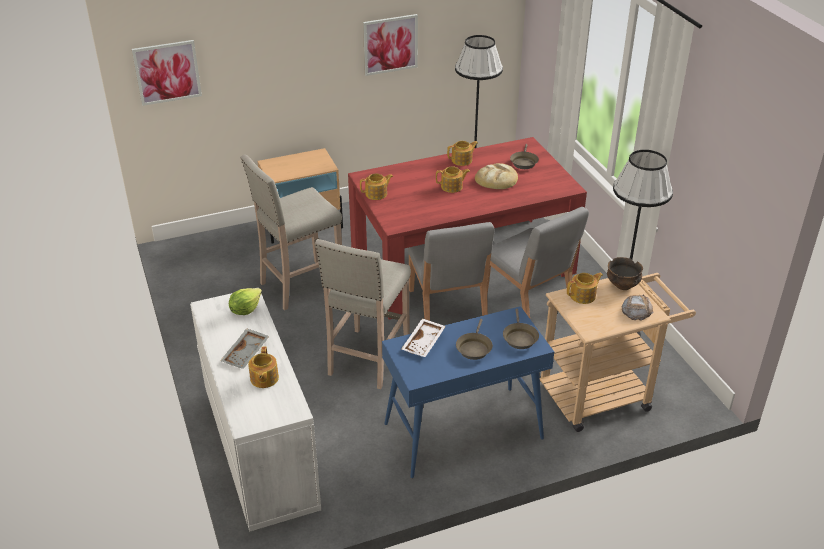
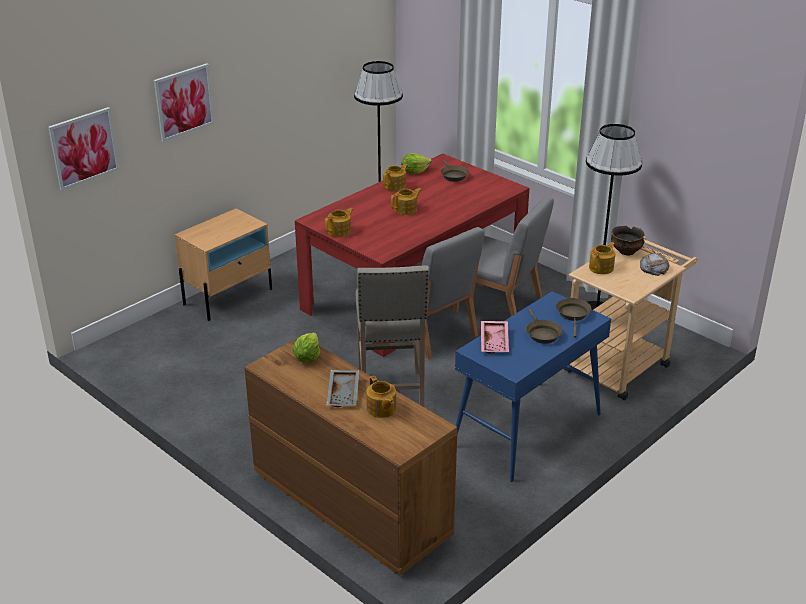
camera: 25 degrees left, 5 degrees down
(260, 449) = (349, 504): white dresser -> brown dresser
(299, 285) = (270, 351): beige stool -> none
(390, 44) = (287, 85): picture -> picture (183, 102)
(424, 343) = (495, 342): white tray -> pink tray
(491, 150) = (414, 172): none -> lettuce
(496, 179) = (441, 195): bread -> none
(519, 337) = (573, 315): brown frying pan -> brown frying pan turned 150 degrees counterclockwise

